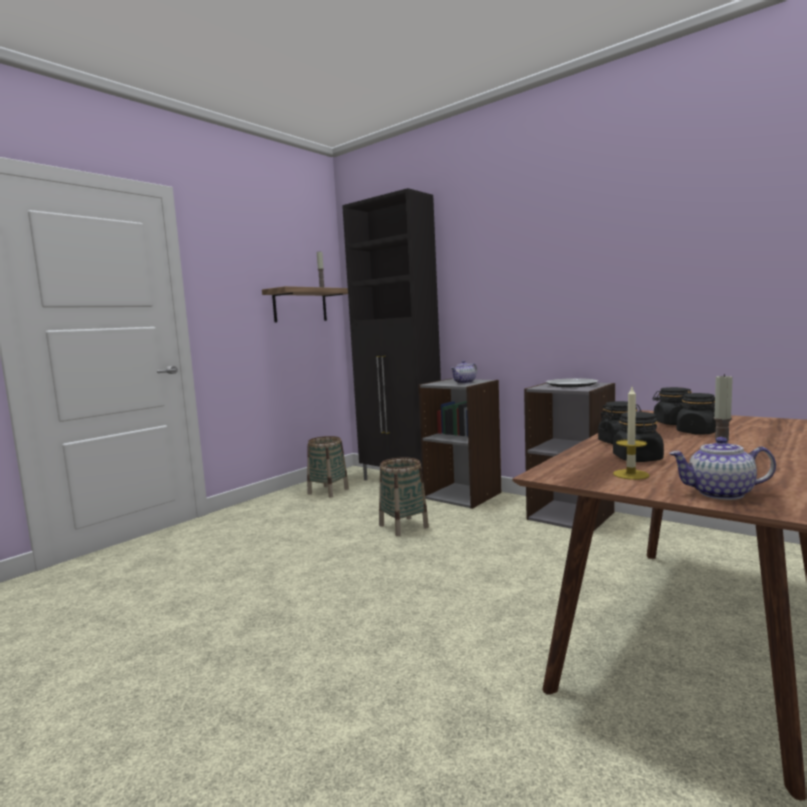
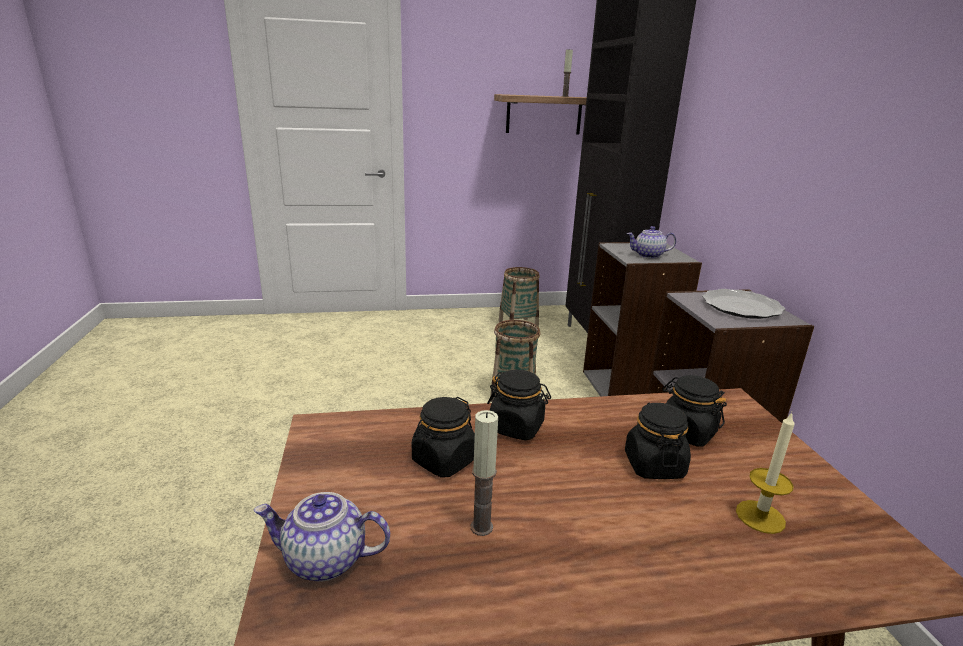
camera: 40 degrees right, 15 degrees up
(631, 474) = (363, 476): candle -> candle (760, 516)
(720, 493) = (324, 560): teapot -> teapot turned 45 degrees counterclockwise

